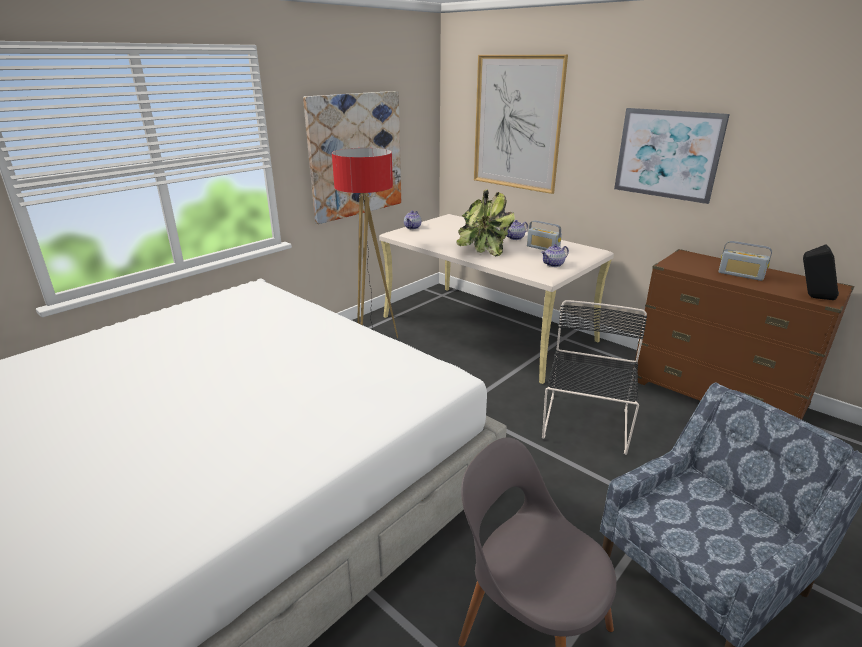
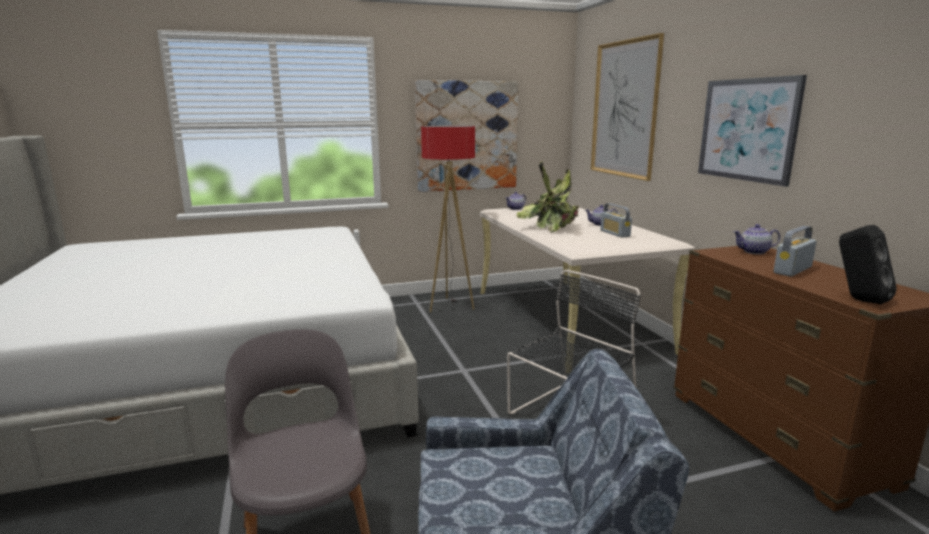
camera: 30 degrees right, 10 degrees down
(553, 264) = (600, 245): teapot -> teapot (754, 252)
(741, 275) = (792, 270): radio -> radio turned 75 degrees clockwise

